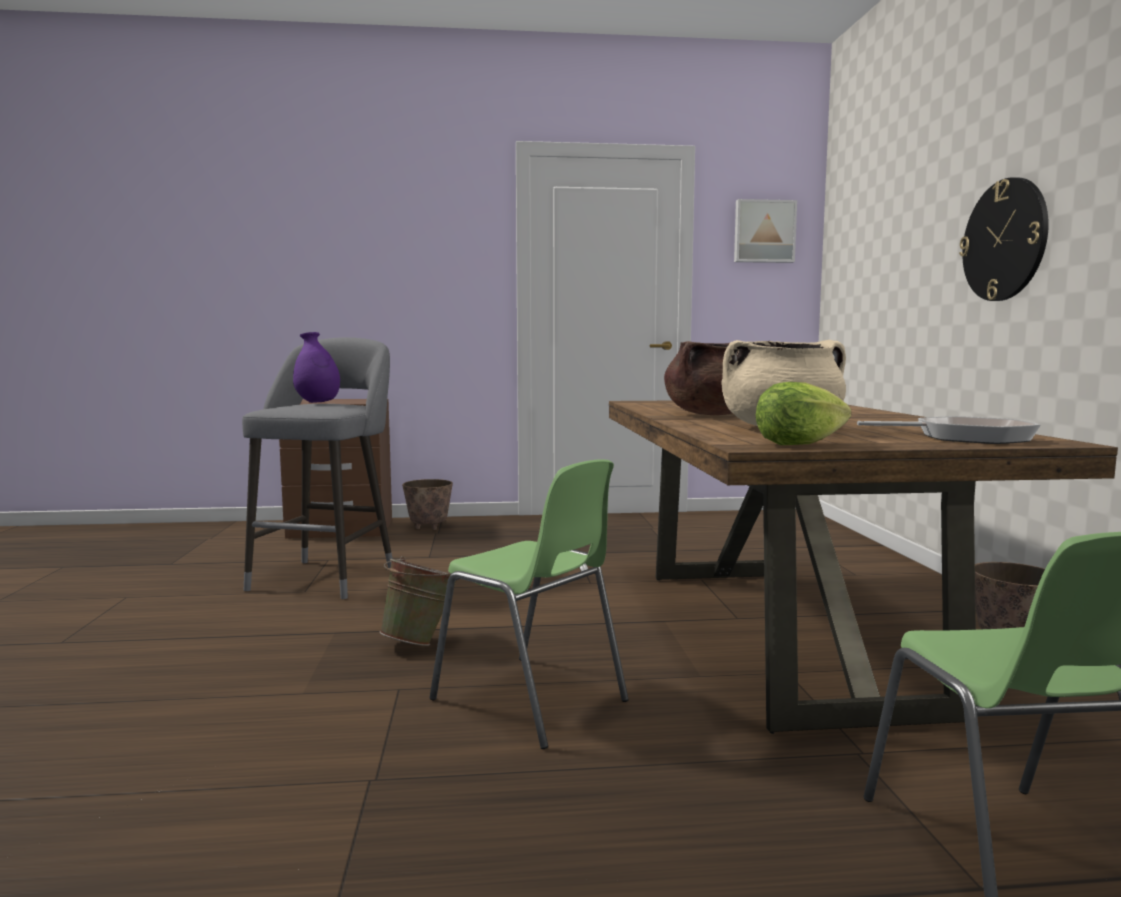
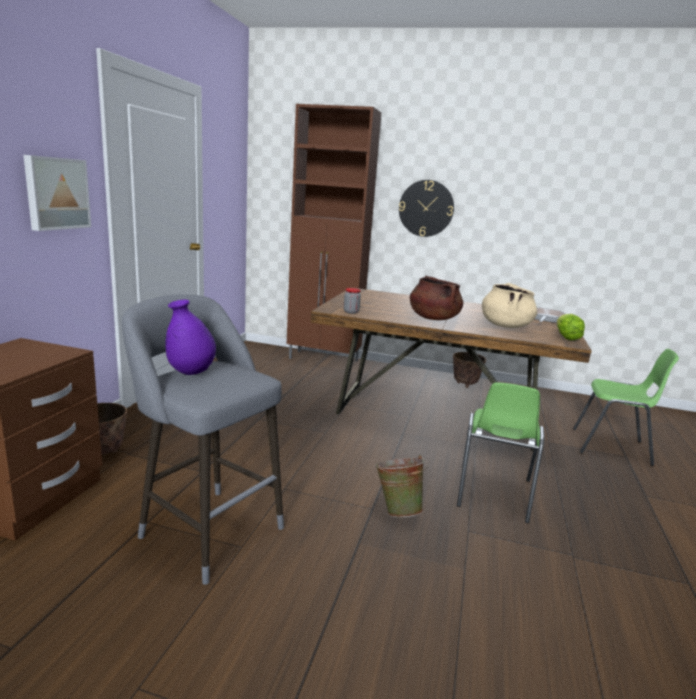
camera: 70 degrees left, 10 degrees up
(531, 700) = (493, 493): green chair -> green chair turned 135 degrees clockwise
(644, 404) = (351, 312): none -> jar
(764, 231) = (229, 159): picture -> picture (56, 193)
(846, 546) = (324, 360): none -> brown cabinet

